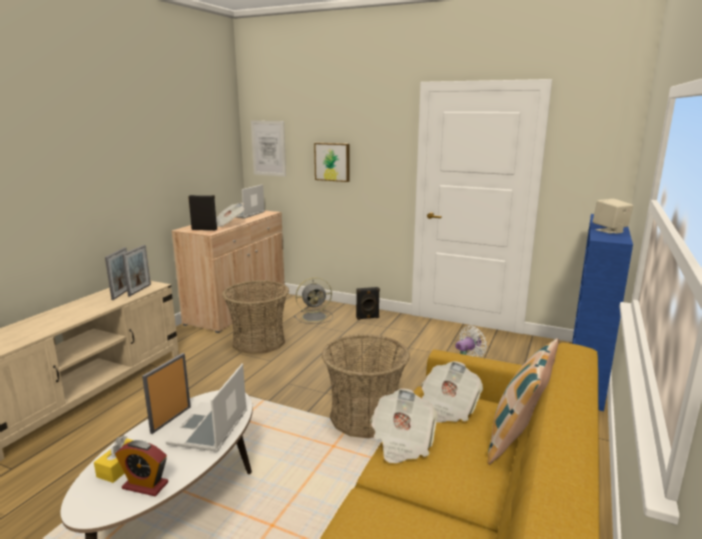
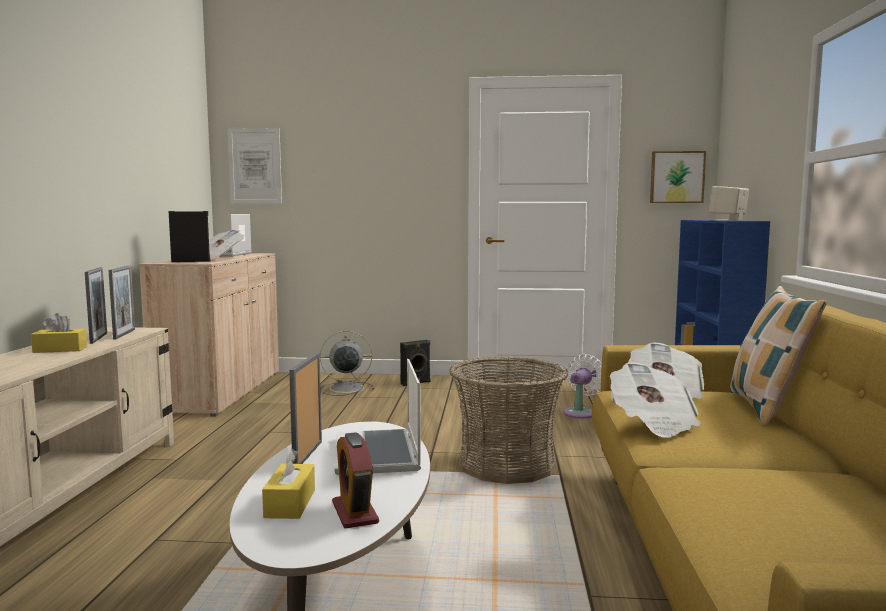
camera: 20 degrees left, 10 degrees down
(90, 305) = (60, 349): none -> yellow tissue box
(145, 485) = (355, 513): alarm clock -> alarm clock turned 75 degrees clockwise
(259, 342) = (288, 418): basket -> none
(315, 317) = (345, 388): grey fan -> grey fan turned 150 degrees counterclockwise
(332, 162) = (352, 180): picture -> picture (676, 177)

